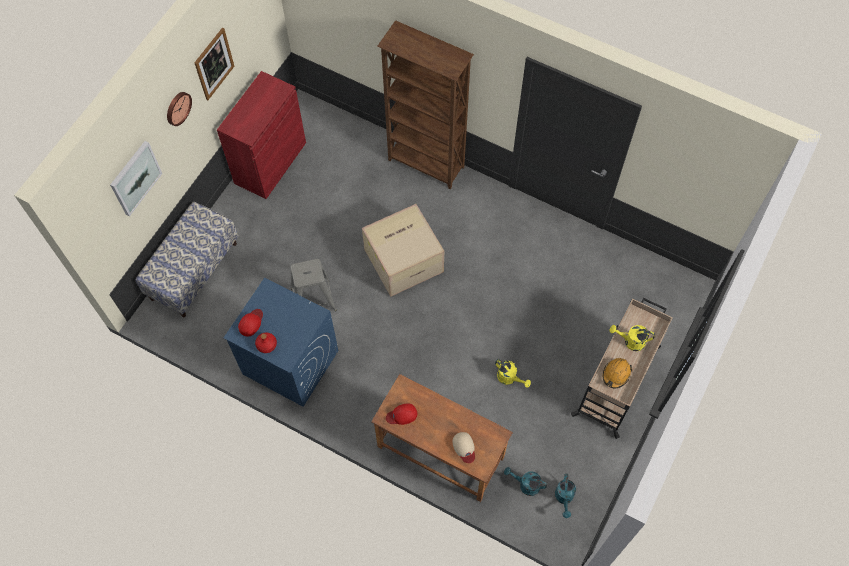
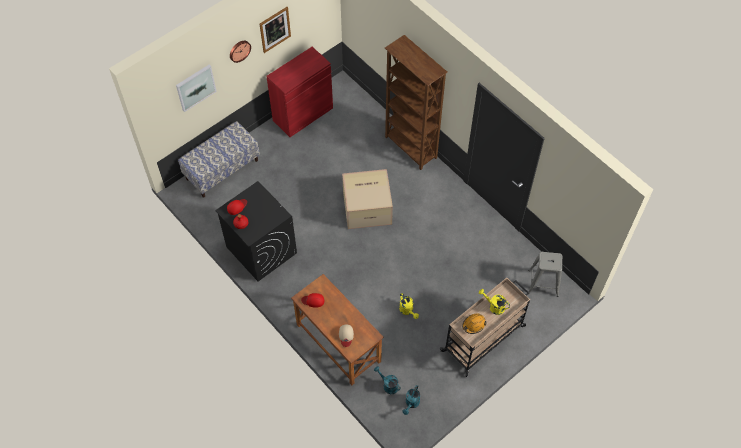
camera: 20 degrees right, 5 degrees down
(290, 362) = (261, 249): blue washing machine -> black washing machine
(313, 299) = (294, 214): grey stool -> grey stool (543, 283)

